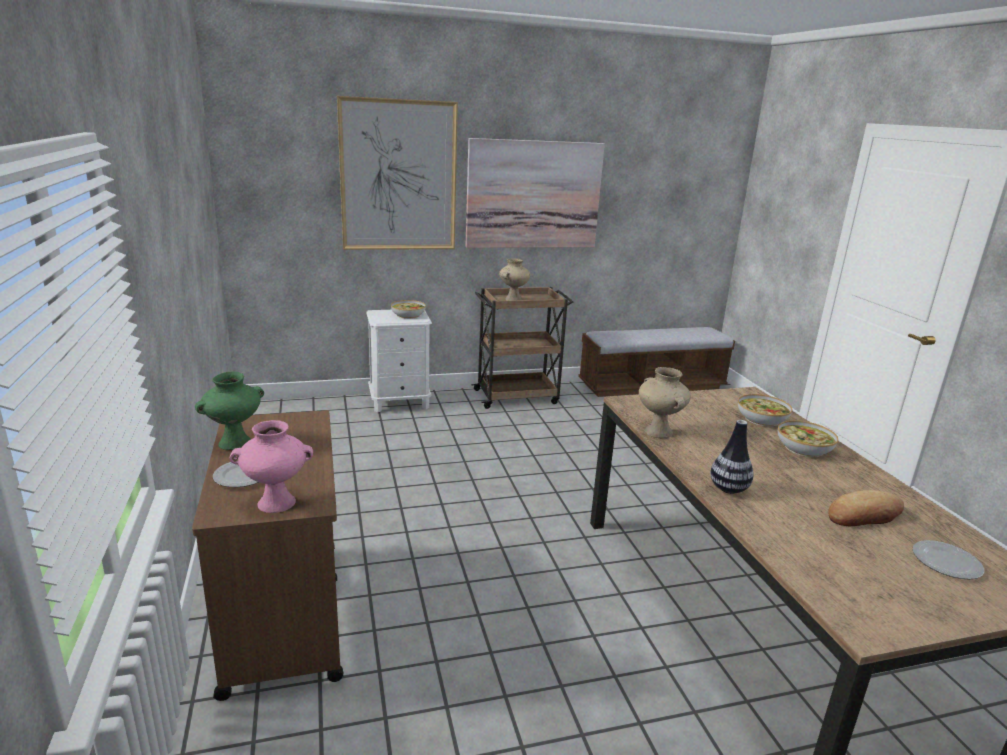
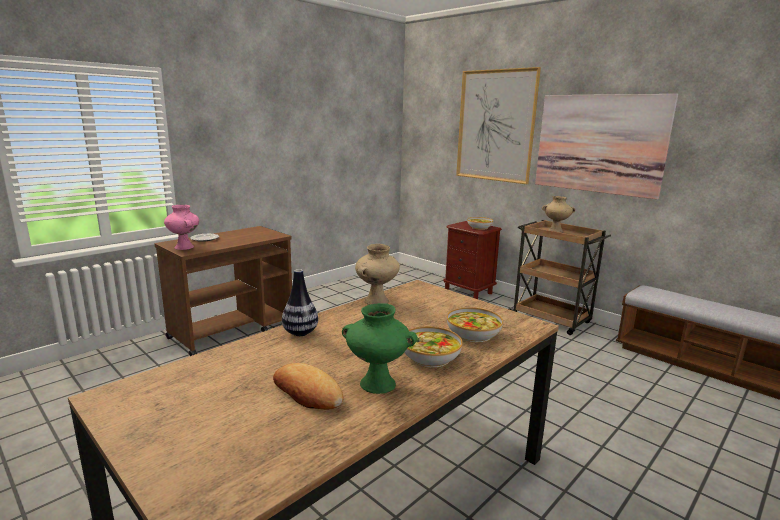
camera: 60 degrees right, 5 degrees down
(234, 443) = (235, 232): green vase -> green vase (376, 384)
(400, 402) = (468, 291): white nightstand -> brown nightstand
(946, 563) = (237, 441): plate -> none

